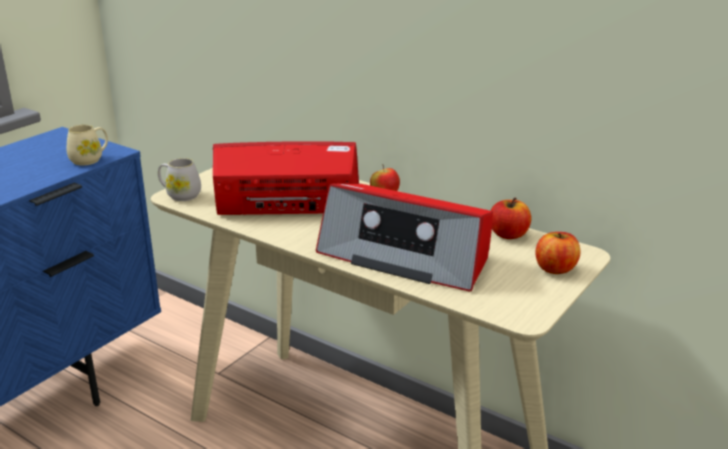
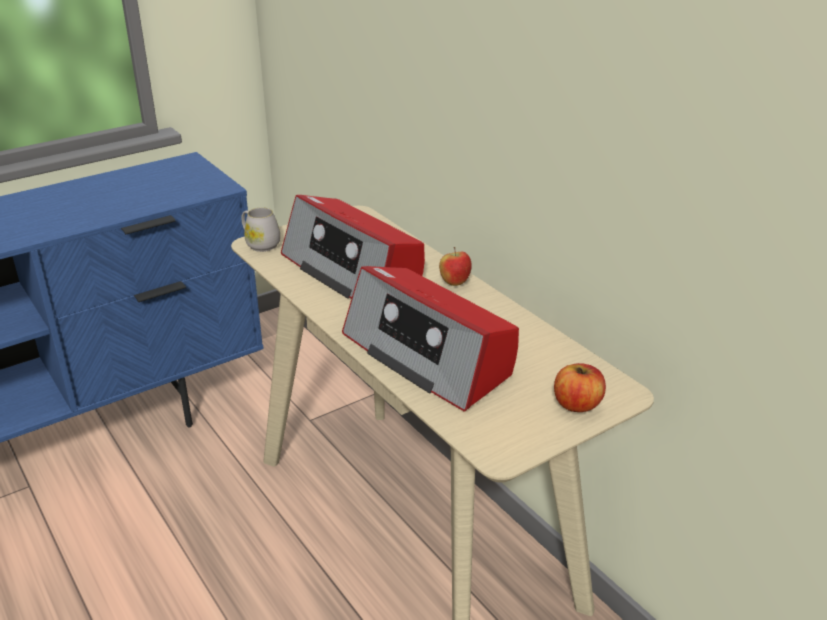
camera: 20 degrees right, 5 degrees up
(90, 159) = (196, 193): beige mug -> none
(286, 203) = (353, 271): radio -> radio turned 150 degrees counterclockwise
(508, 234) = (556, 352): apple -> none

